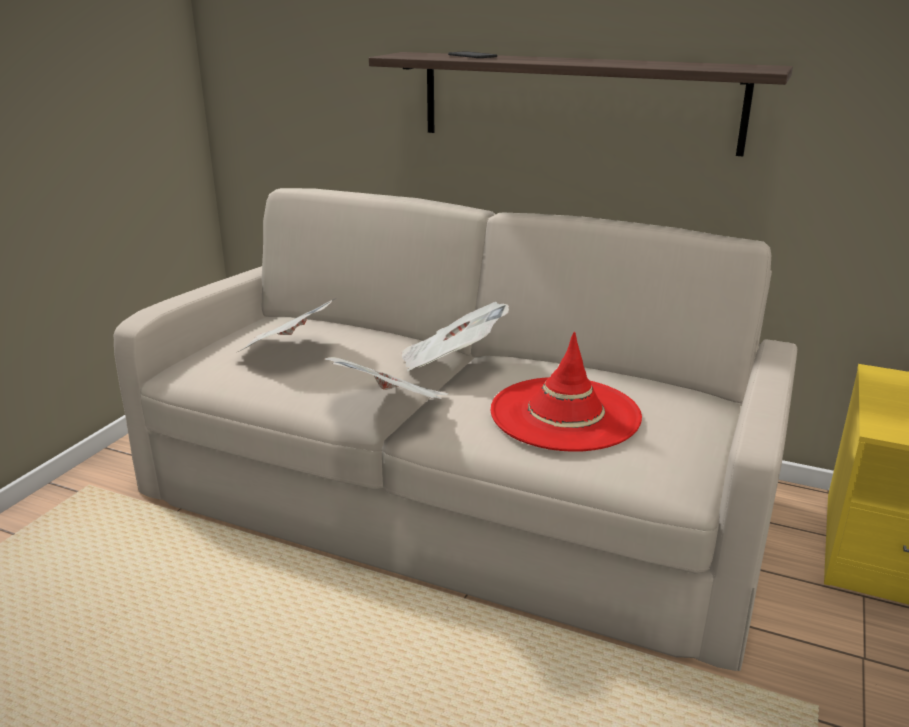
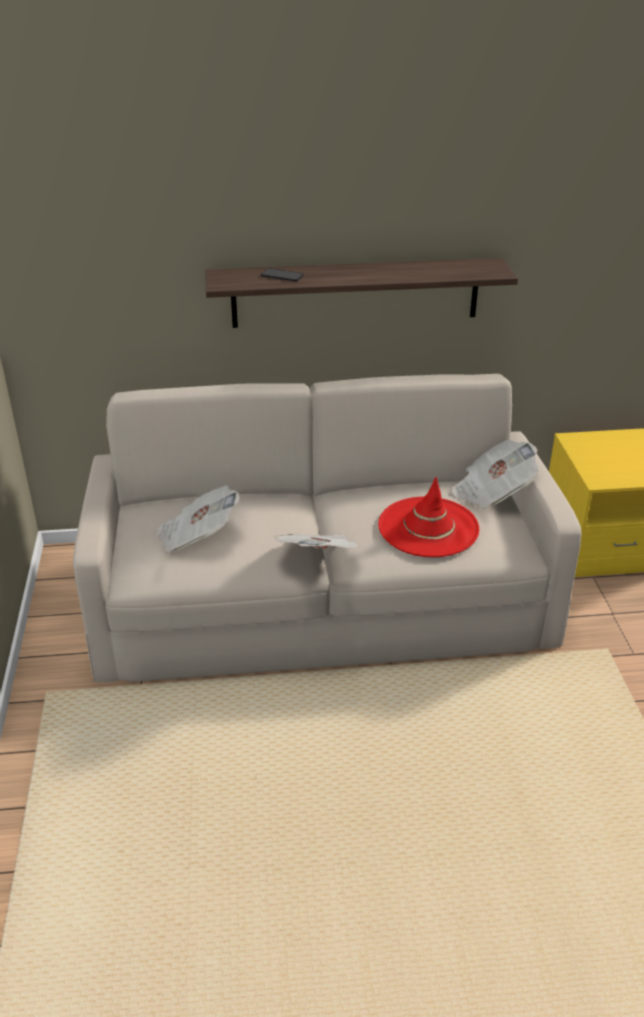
camera: 30 degrees left, 10 degrees up
(450, 363) = (318, 508): newspaper -> newspaper (492, 492)

